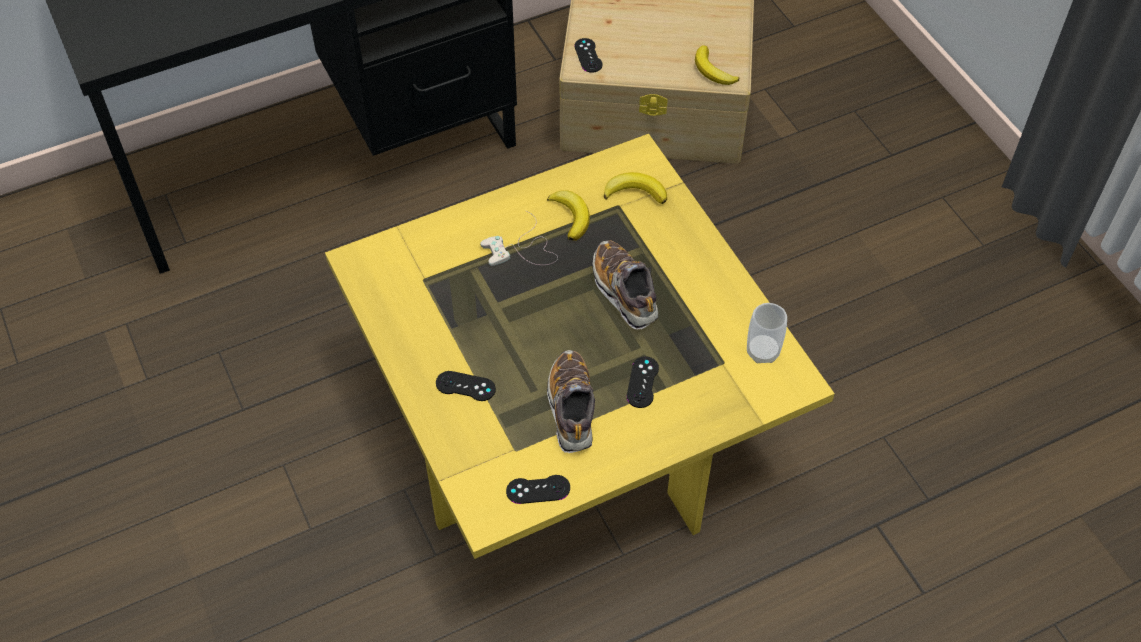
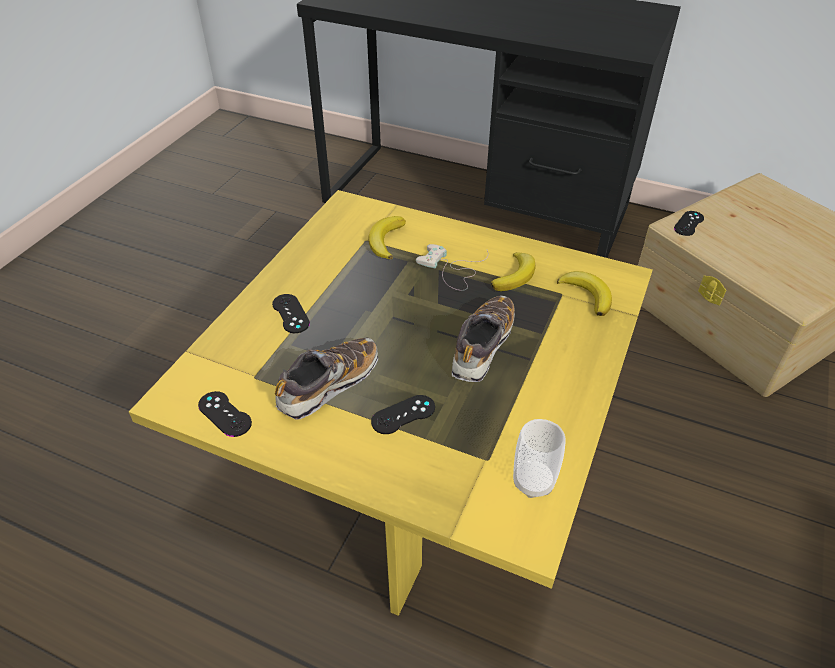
camera: 50 degrees right, 10 degrees down
(713, 70) = (786, 290): banana -> banana (385, 240)

